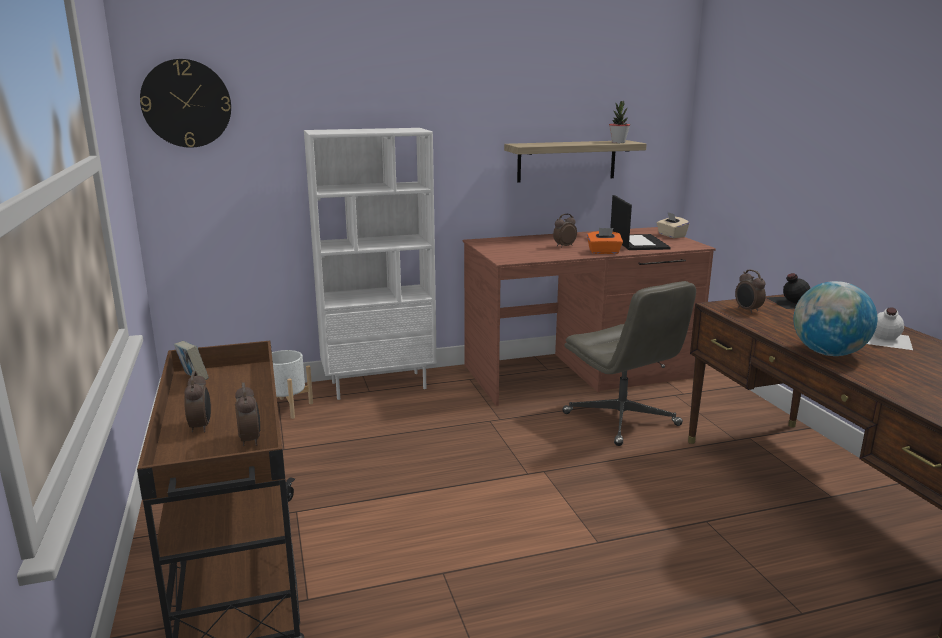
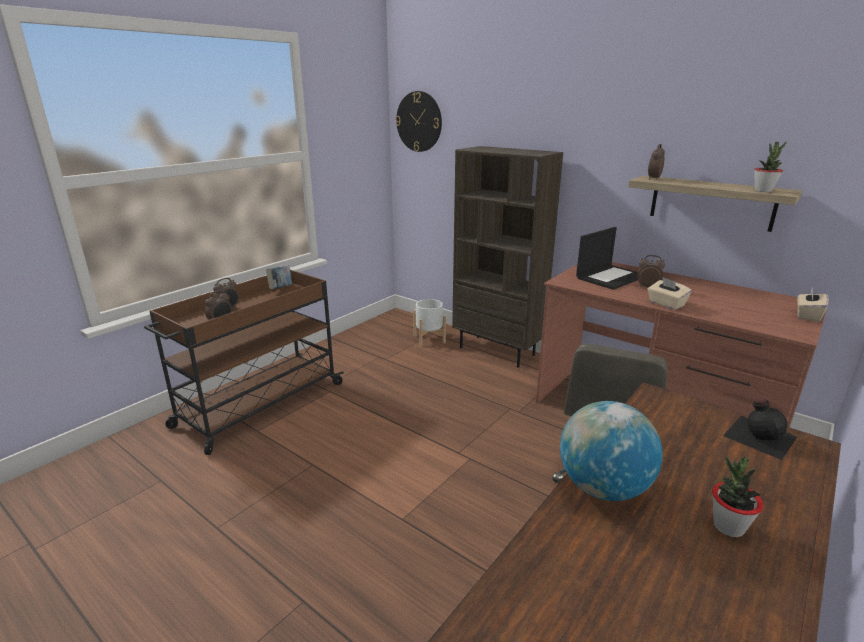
camera: 55 degrees right, 5 degrees up
(379, 385) = (498, 351): white bookcase -> brown bookcase
(604, 252) = (666, 304): orange tissue box -> beige tissue box
(637, 242) = (736, 308): laptop -> laptop (610, 277)
(747, 310) = (670, 413): alarm clock -> alarm clock (653, 179)
(884, 339) = (728, 527): white bottle -> potted plant

